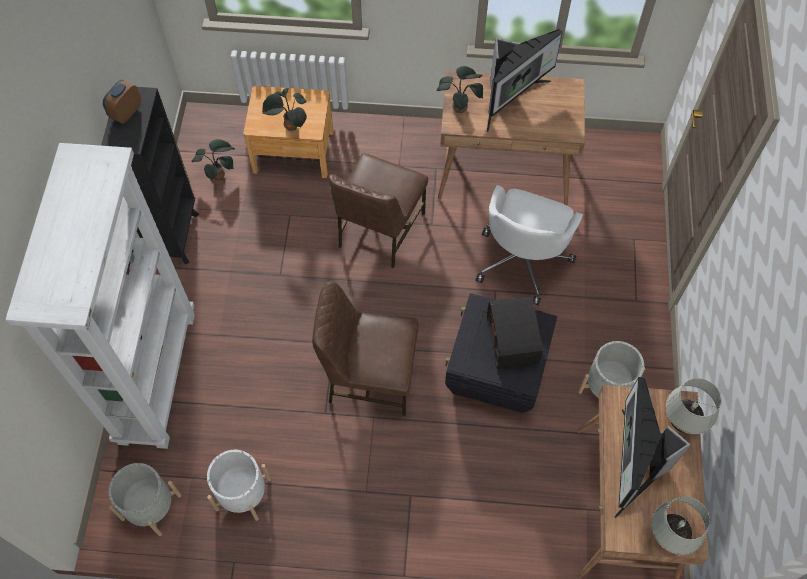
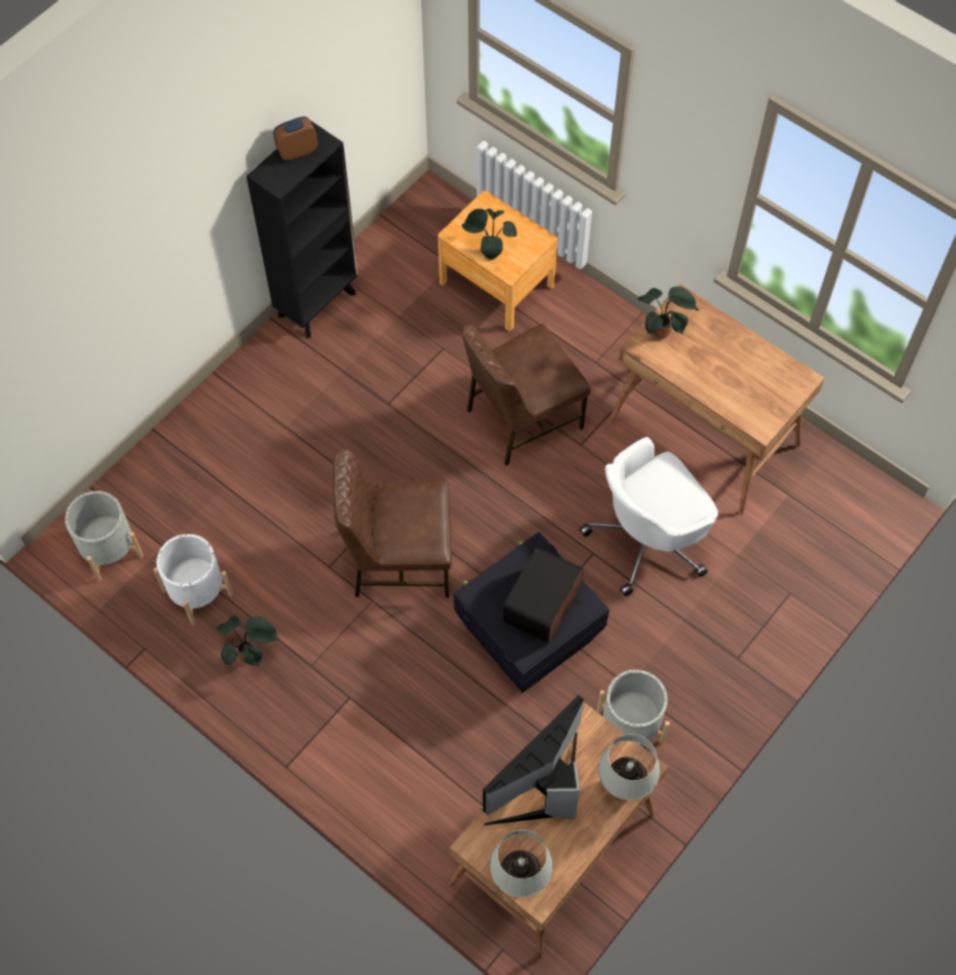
camera: 35 degrees right, 0 degrees up
(156, 376) = (201, 430): white bookcase -> none
(219, 175) = (404, 266): potted plant -> potted plant (250, 655)
(370, 376) = (399, 559): brown chair -> brown chair turned 45 degrees counterclockwise
(510, 98) = (724, 353): monitor -> none

